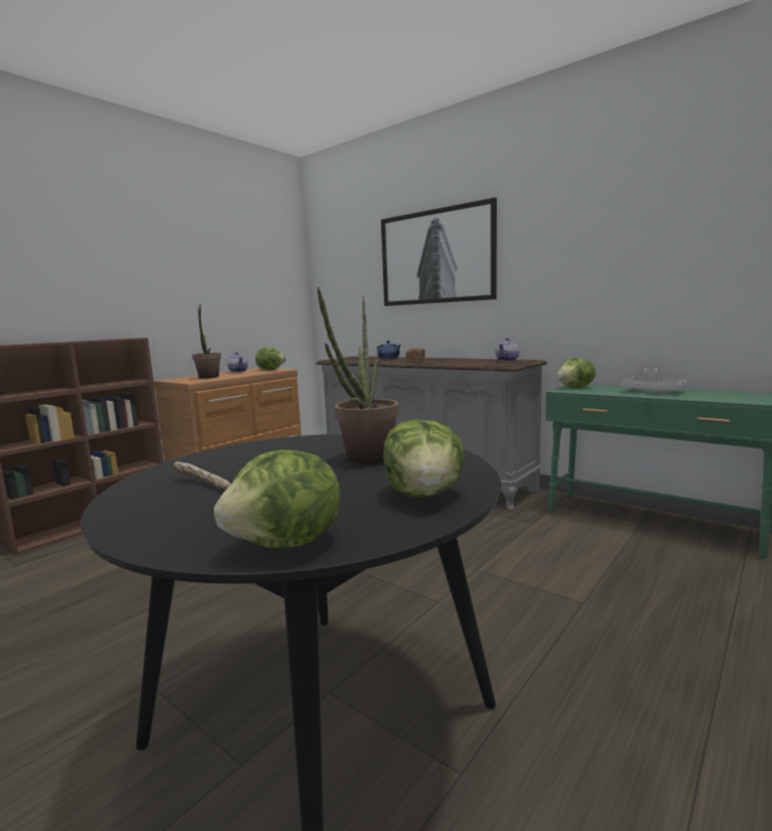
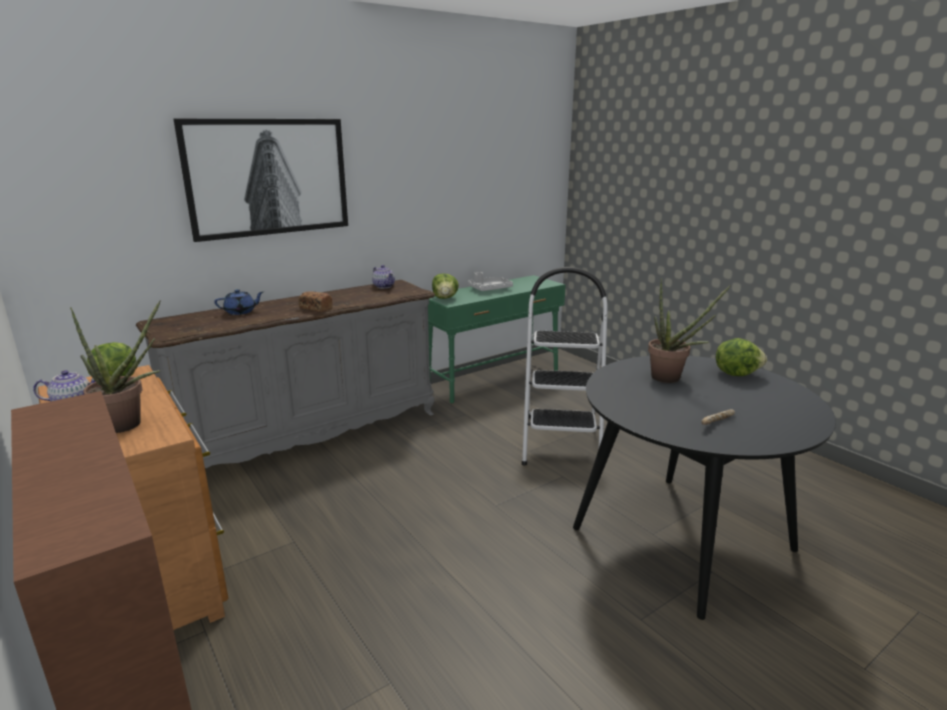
camera: 75 degrees left, 10 degrees up
(287, 544) = (803, 403): lettuce -> none
(535, 589) = (561, 440): none -> step ladder

